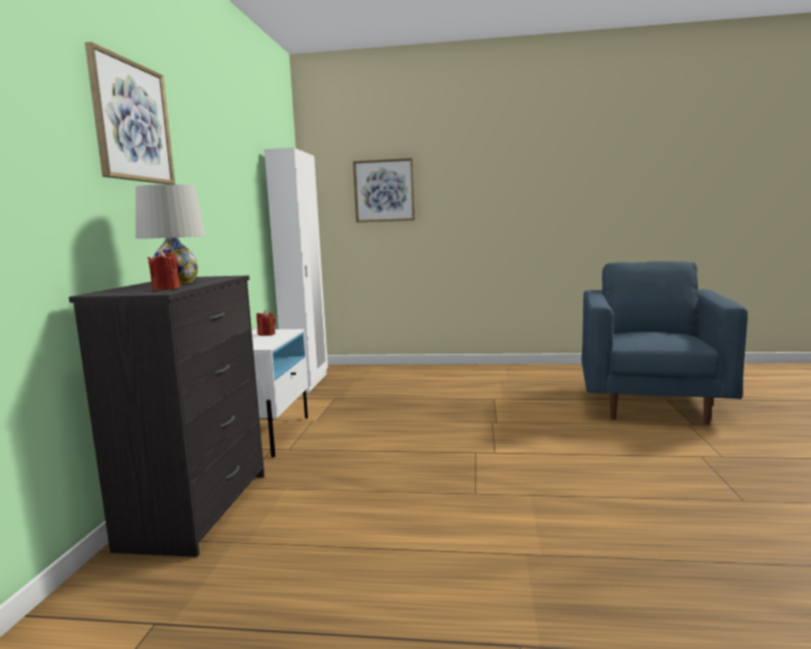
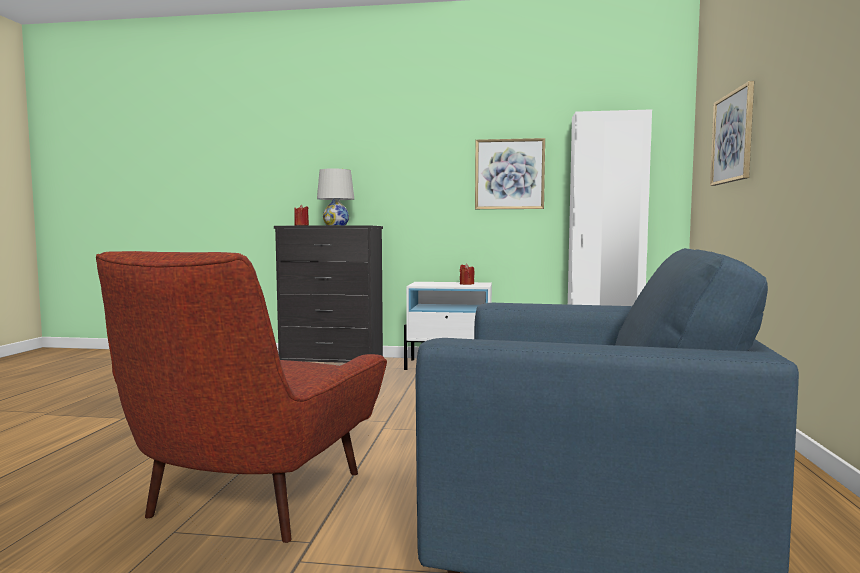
camera: 90 degrees right, 5 degrees down
(132, 122) = (367, 133): picture -> picture (509, 174)
(672, 483) = (251, 500): none -> red armchair

